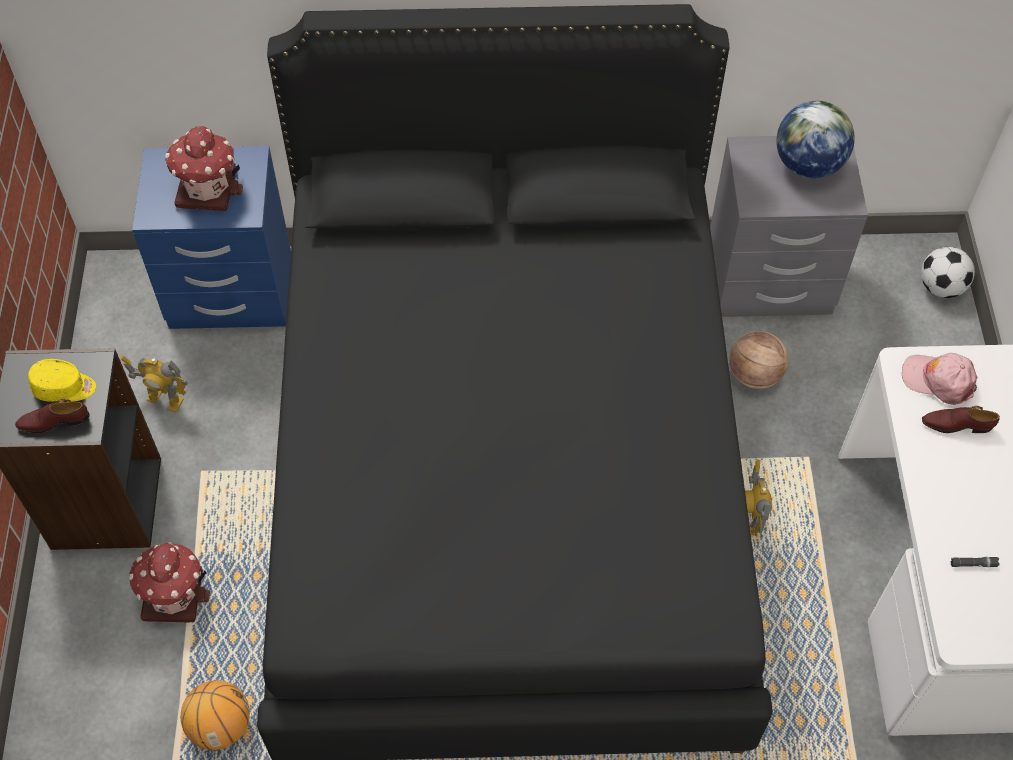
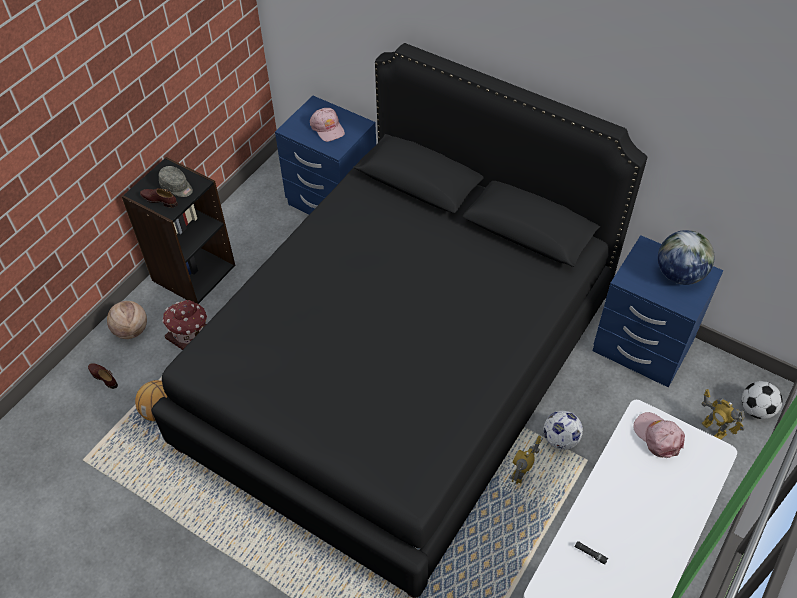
camera: 35 degrees right, 5 degrees down
(64, 388) = (177, 187): yellow cap -> grey cap
(165, 400) = (259, 238): toy robot -> toy robot (713, 429)
(207, 187) = (327, 128): toy house -> pink cap
(754, 375) = (590, 395): basketball -> basketball (131, 330)
(760, 449) = (560, 439): none -> football
(768, 281) = (641, 348): grey nightstand -> blue nightstand
(956, 424) = (648, 468): brown shoe -> brown shoe (103, 377)

